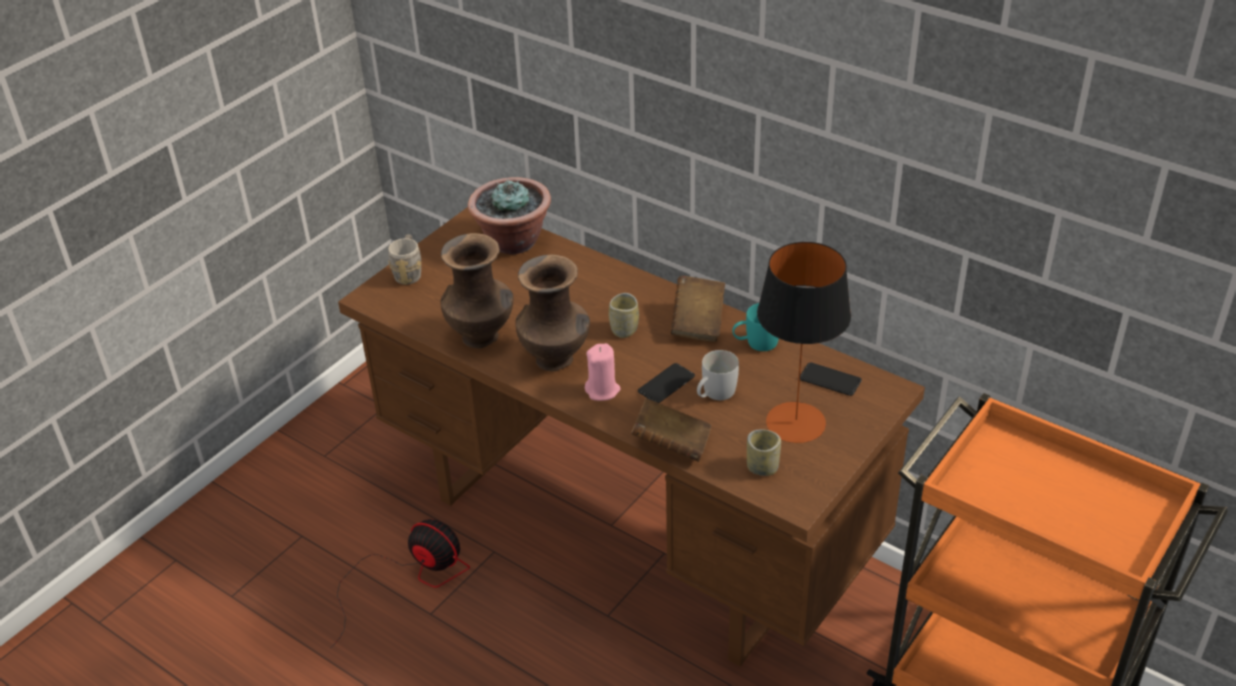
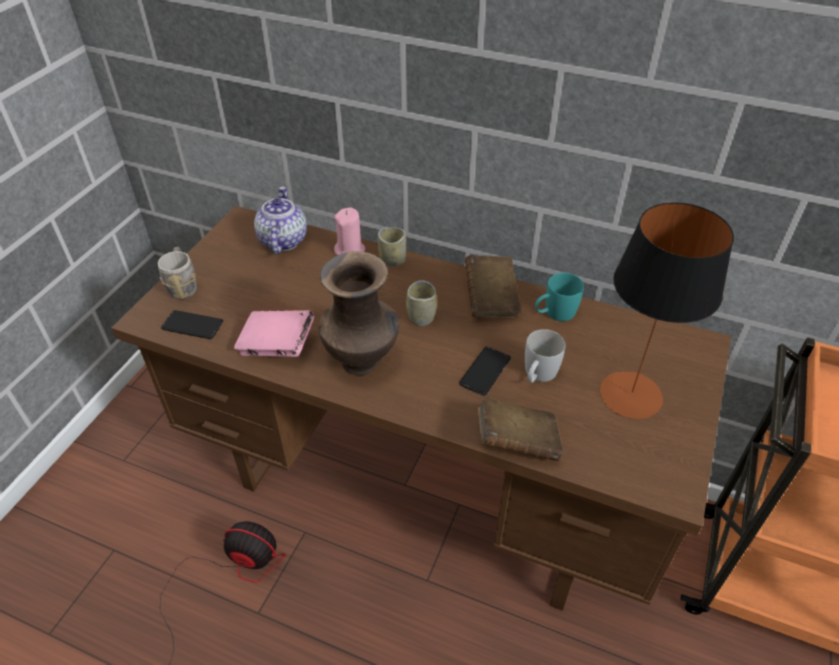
camera: 15 degrees left, 5 degrees up
(482, 337) = (277, 346): brown vase -> pink book
(512, 241) = (282, 240): potted plant -> teapot
(602, 390) = (422, 388): pink candle -> pink candle (350, 251)
(762, 467) = (621, 454): cup -> cup (392, 260)
(830, 380) = (641, 342): phone -> phone (192, 325)

